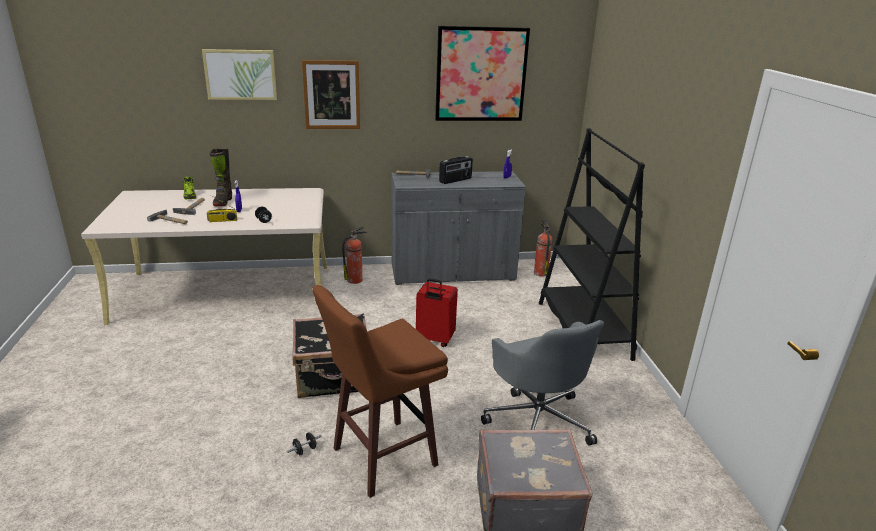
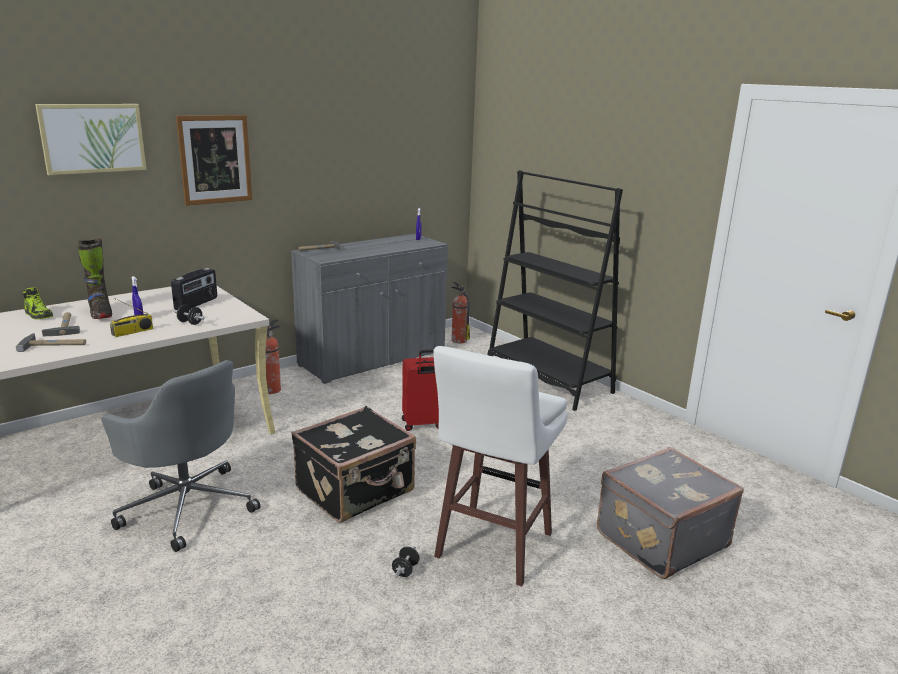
camera: 30 degrees left, 5 degrees down
(381, 457) = (492, 547): brown stool -> white stool
(455, 180) = (372, 248): radio -> radio (197, 304)
(481, 74) = (377, 127): picture -> none
(537, 421) = (592, 465): grey office chair -> grey office chair (187, 506)

